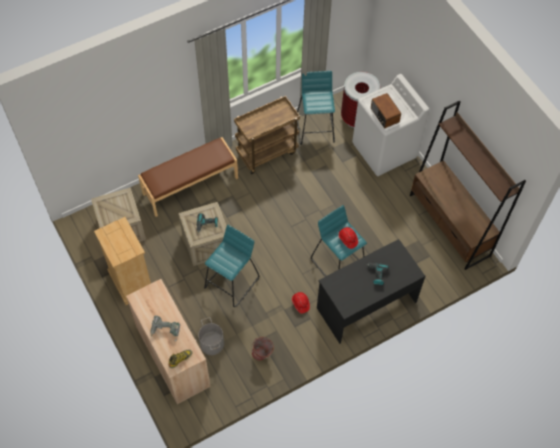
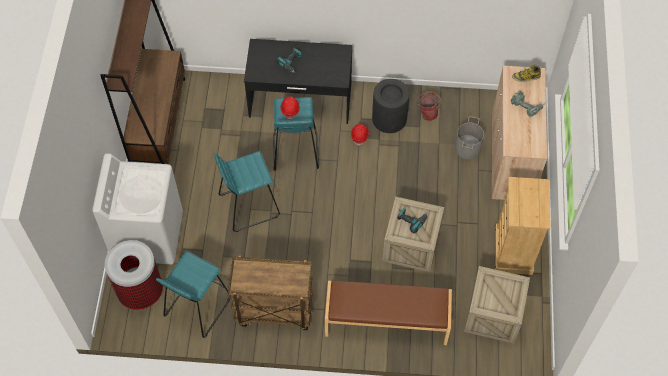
camera: 145 degrees left, 0 degrees up
(232, 282) = (411, 191): turquoise stool -> turquoise stool (248, 205)
(288, 332) = (389, 118): none -> black trash can
(384, 115) = (152, 184): radio -> none

